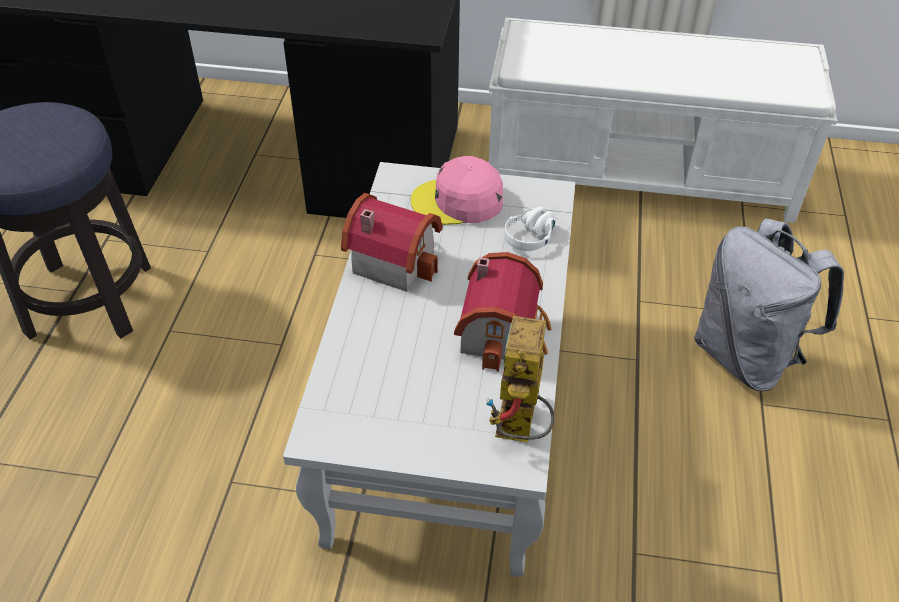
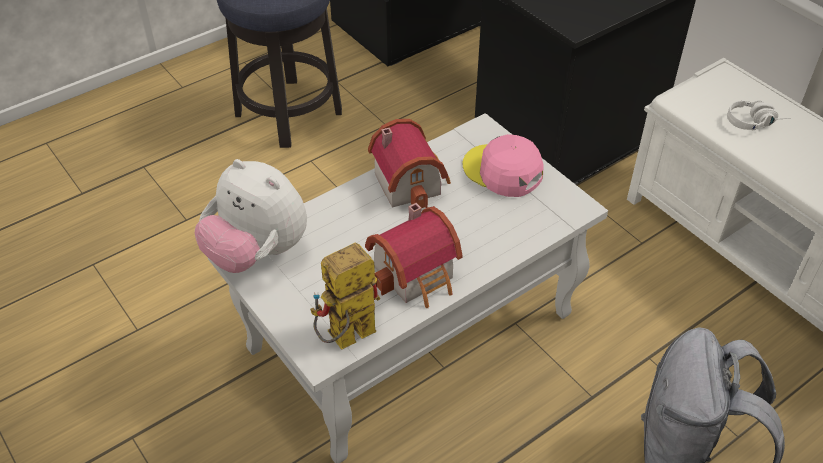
camera: 45 degrees right, 0 degrees up
(337, 419) = (257, 253): none -> plush toy
(534, 234) = (526, 226): white headphones -> white headphones (755, 122)

